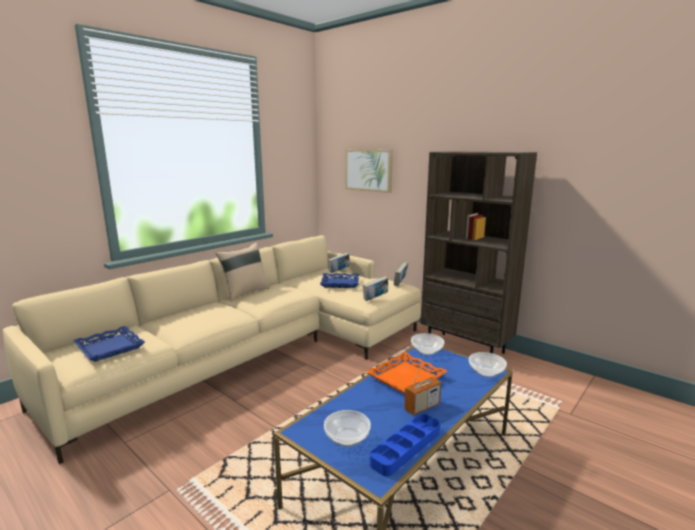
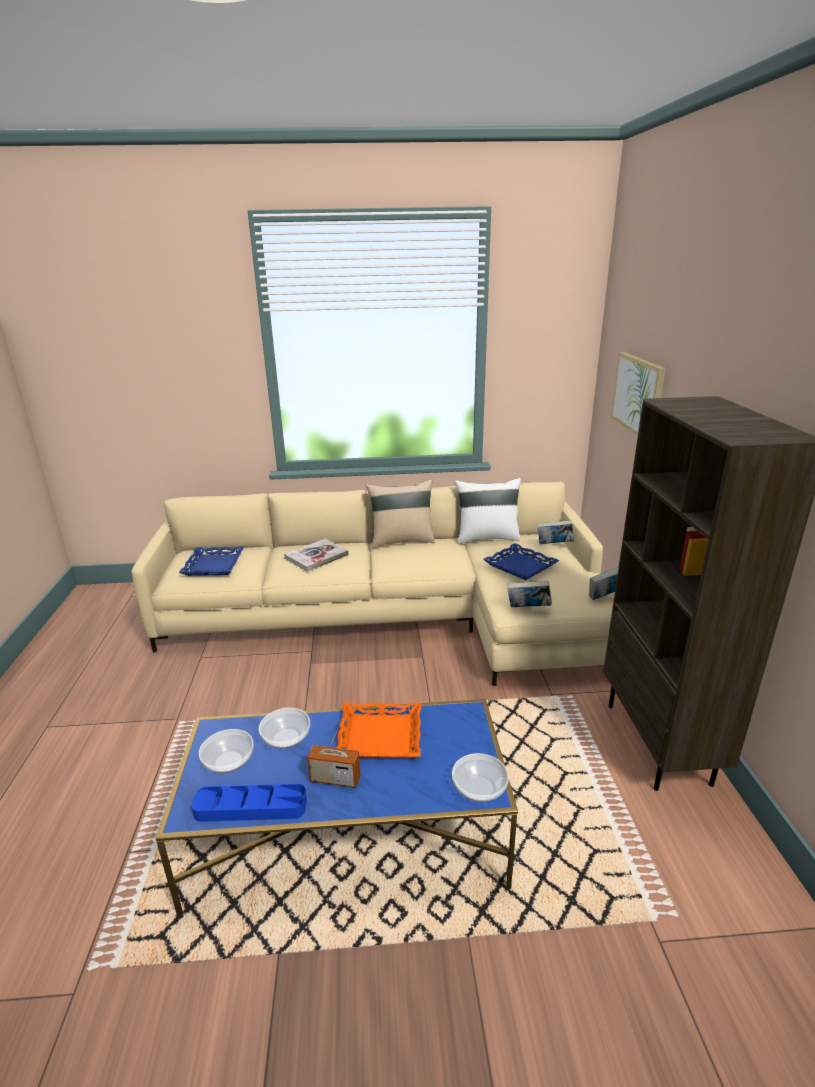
camera: 45 degrees right, 10 degrees up
(199, 315) = (316, 556): none -> book
(295, 278) = (487, 537): none -> white pillow
(426, 351) = (463, 716): bowl -> bowl (285, 738)

